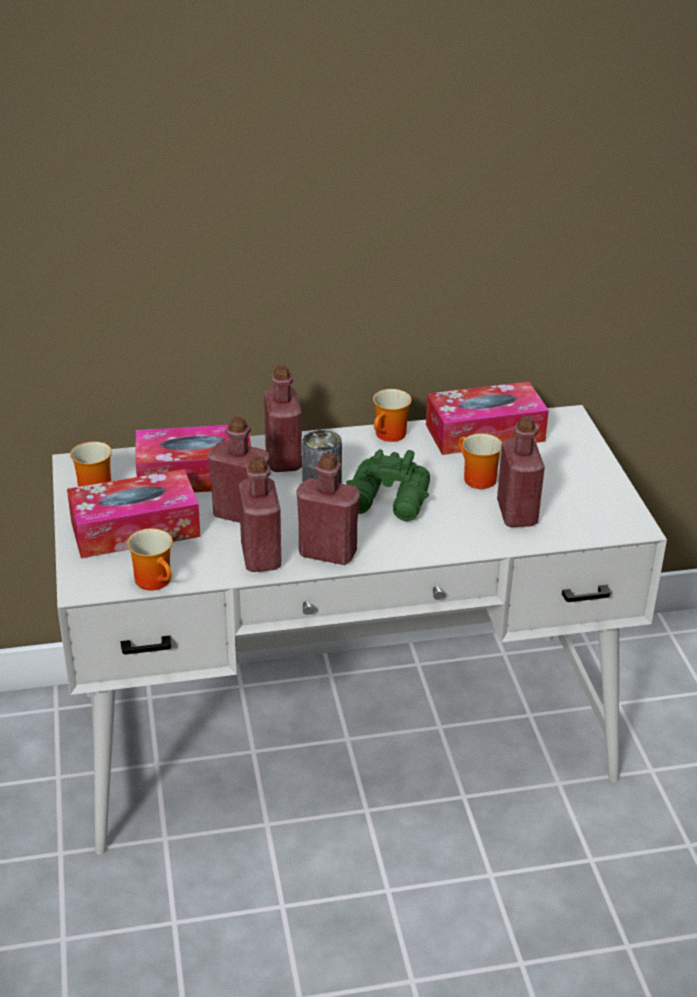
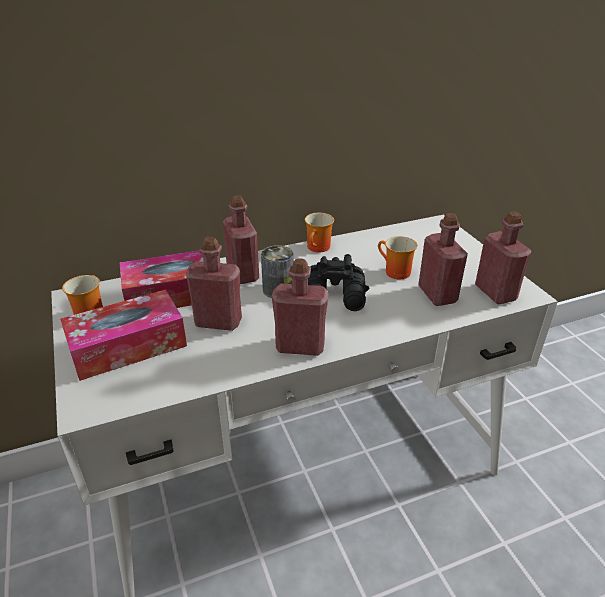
camera: 10 degrees left, 0 degrees up
(157, 581) = (154, 393): mug -> none
(261, 556) = (243, 357): red bottle -> red bottle (495, 293)
(389, 502) = (335, 297): green binoculars -> black binoculars
(485, 433) = (386, 239): tissue box -> none

